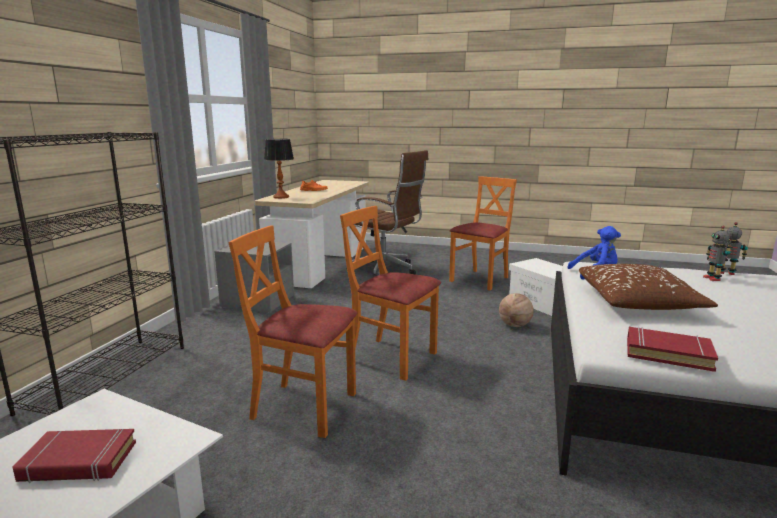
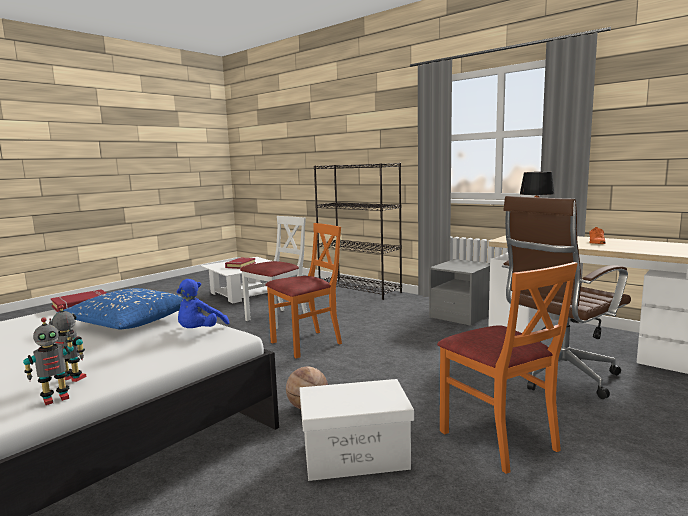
camera: 115 degrees right, 5 degrees down
(304, 407) = (277, 318): orange chair -> white chair
(638, 302) = (127, 323): brown pillow -> blue pillow

